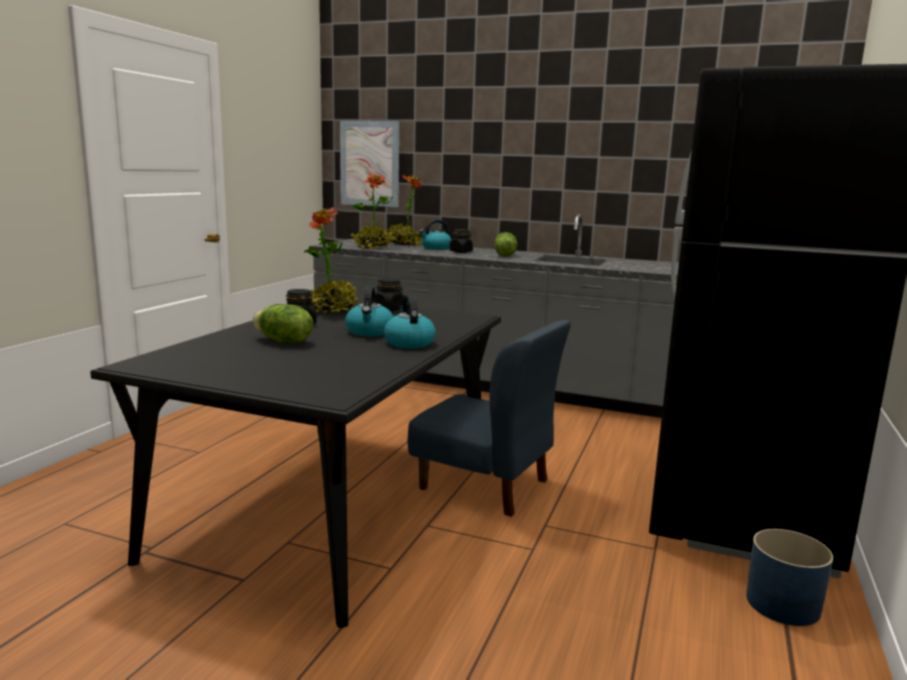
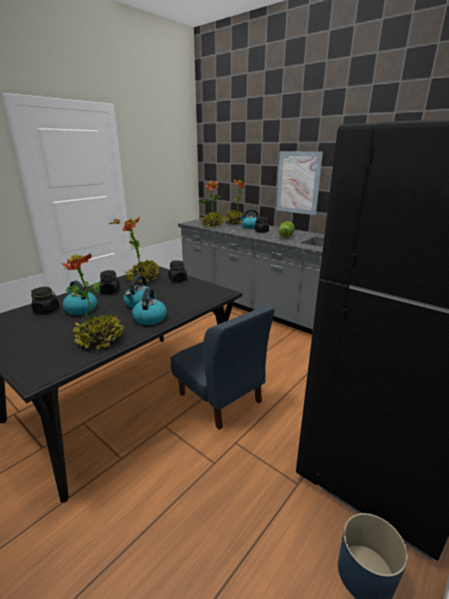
camera: 20 degrees right, 10 degrees up
(227, 346) = (47, 310): none -> black jar
(283, 341) = (80, 309): lettuce -> kettle
(368, 364) = (100, 340): none -> potted plant
(369, 163) = (221, 171): picture -> picture (298, 183)

